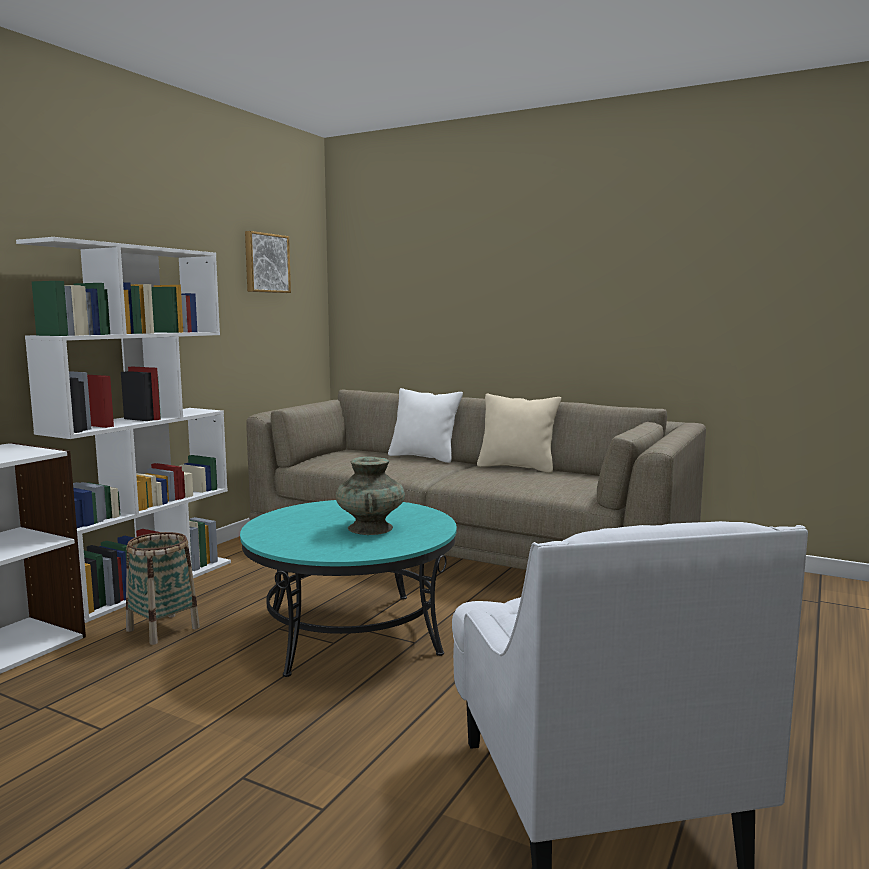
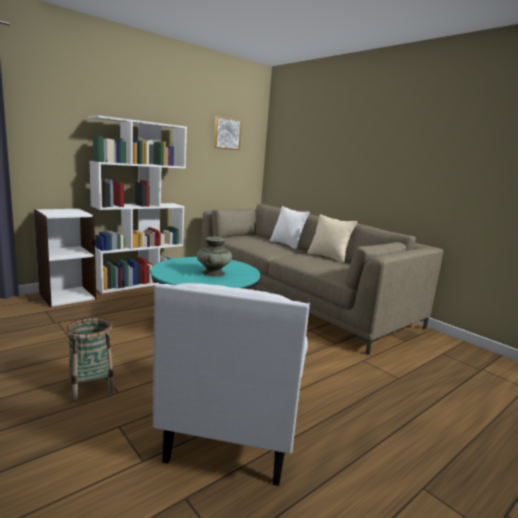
camera: 20 degrees right, 5 degrees up
(162, 629) = (127, 303): basket -> basket (91, 386)

